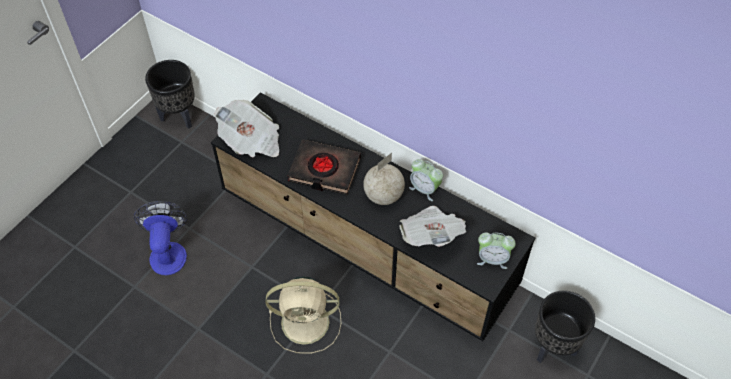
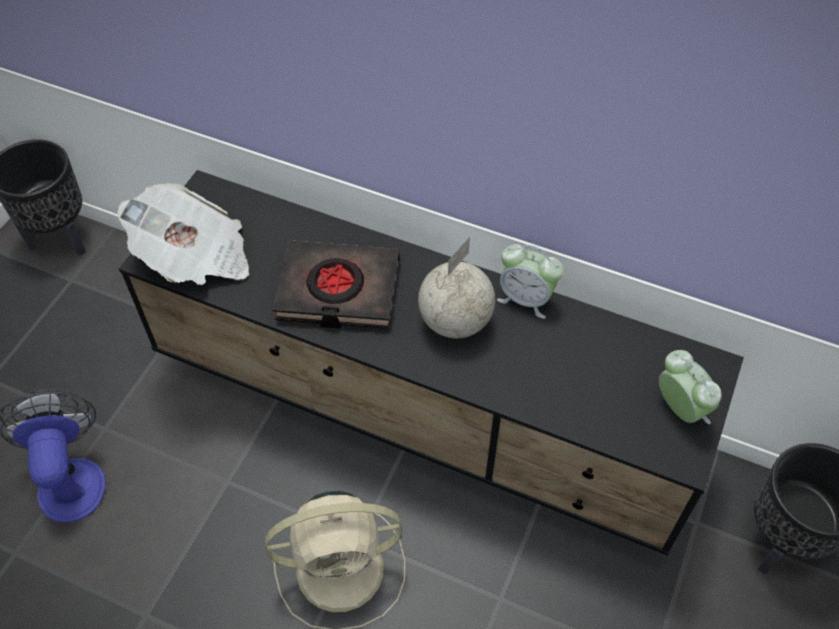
camera: 10 degrees left, 0 degrees up
(430, 235) = (557, 382): newspaper -> none
(492, 259) = (680, 409): alarm clock -> alarm clock turned 120 degrees counterclockwise

